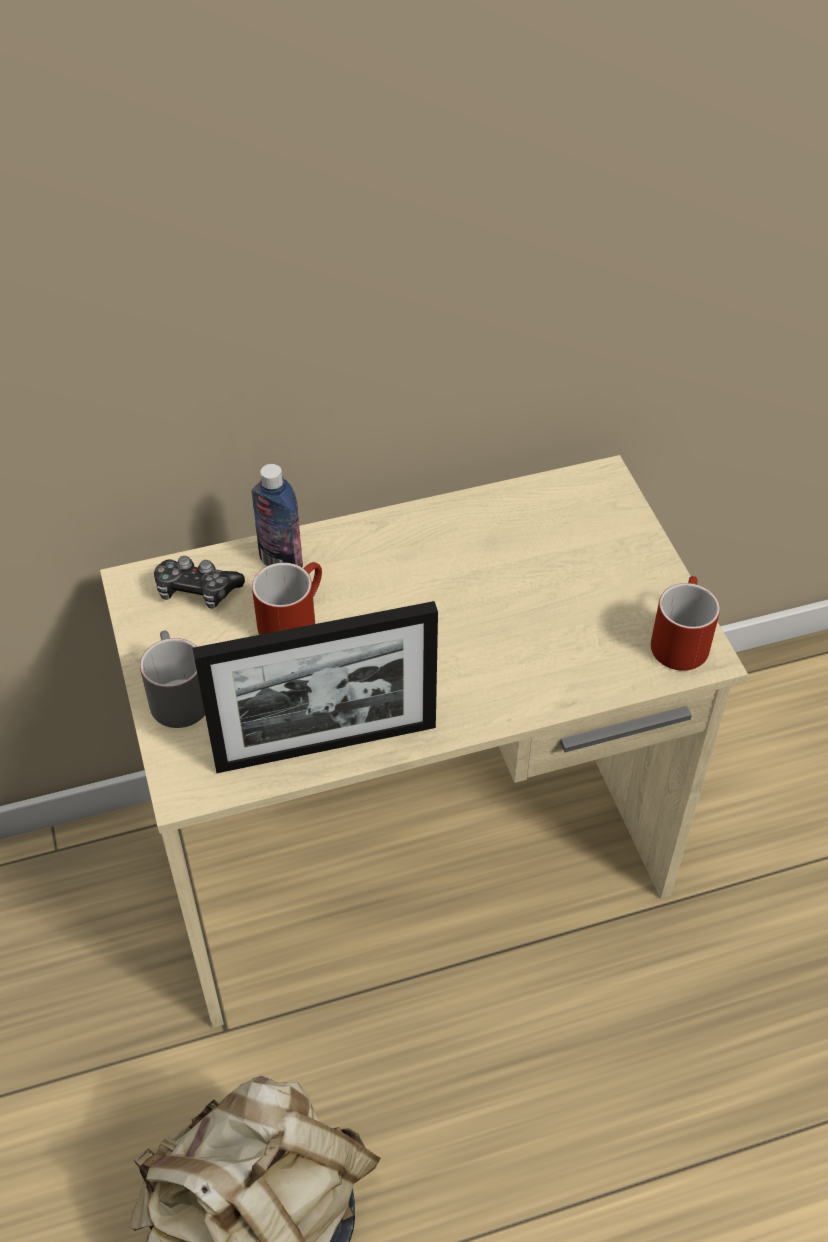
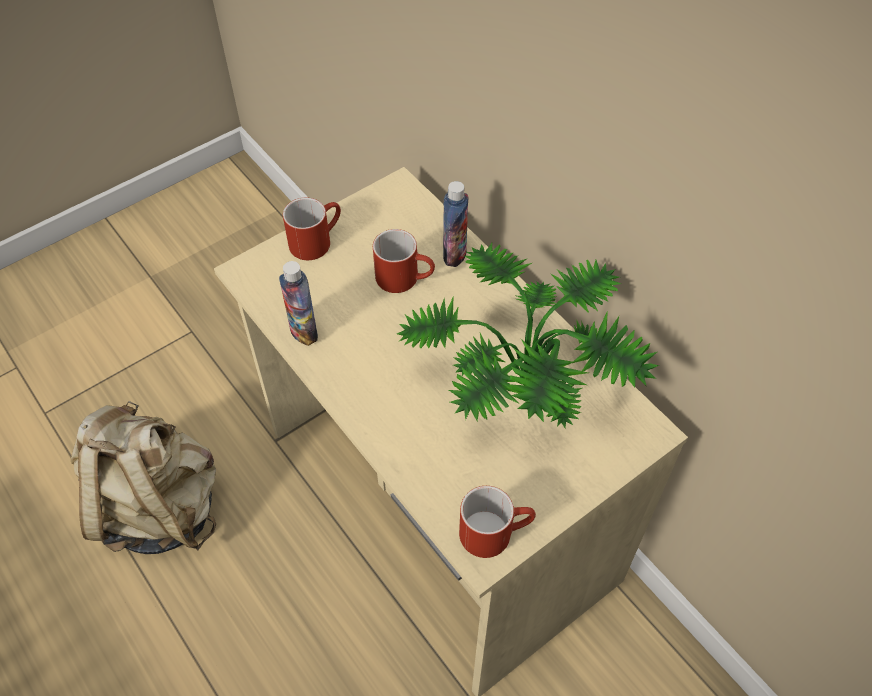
camera: 70 degrees right, 5 degrees up
(175, 694) = (316, 240): grey mug -> red mug
(196, 590) = (407, 219): game controller -> none
(326, 745) = (303, 331): picture frame -> bottle
(507, 561) = (521, 389): none -> potted plant

